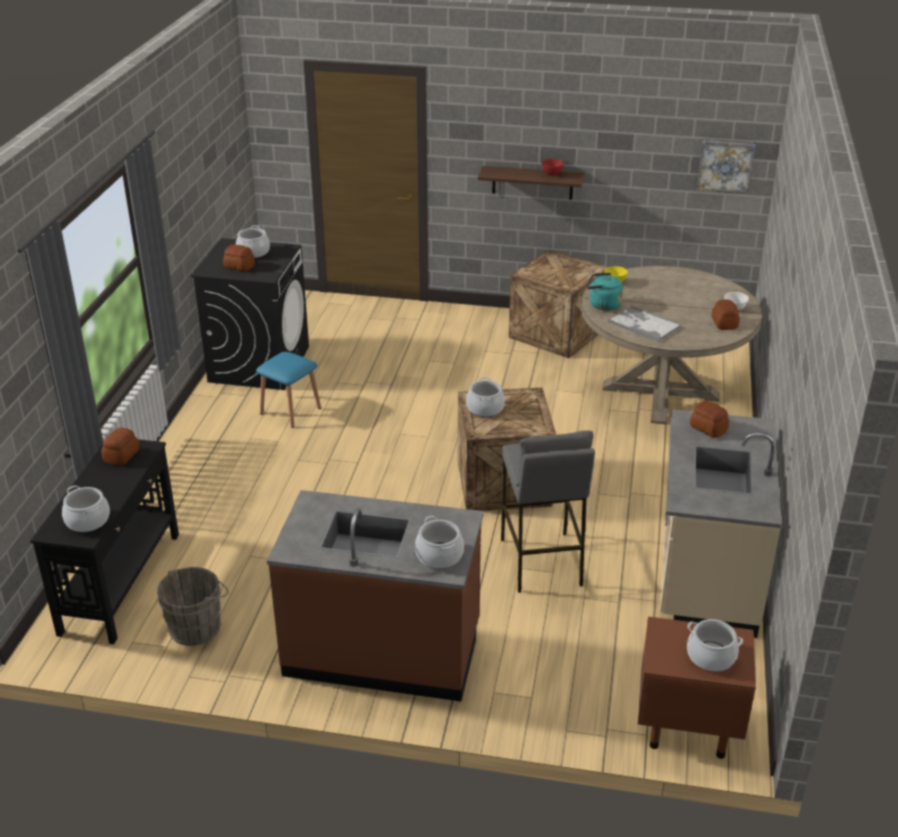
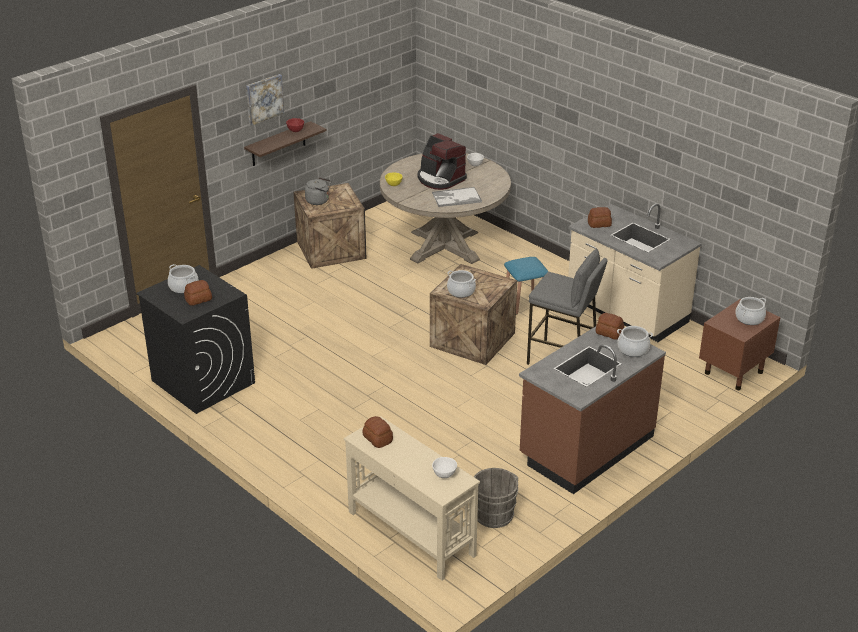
camera: 55 degrees left, 0 degrees up
(88, 520) = (445, 475): cooking pot -> white bowl
(122, 582) = (411, 532): black console table -> beige console table
(290, 411) = (286, 390): blue stool -> blue stool (524, 302)
(550, 267) = (319, 201): none -> grey kettle
(602, 305) = (416, 200): turquoise kettle -> none
(669, 301) = (440, 179): none -> coffee machine
(724, 323) = (487, 175): bread -> bread (609, 333)
(725, 166) = (390, 78): picture -> picture (264, 99)

